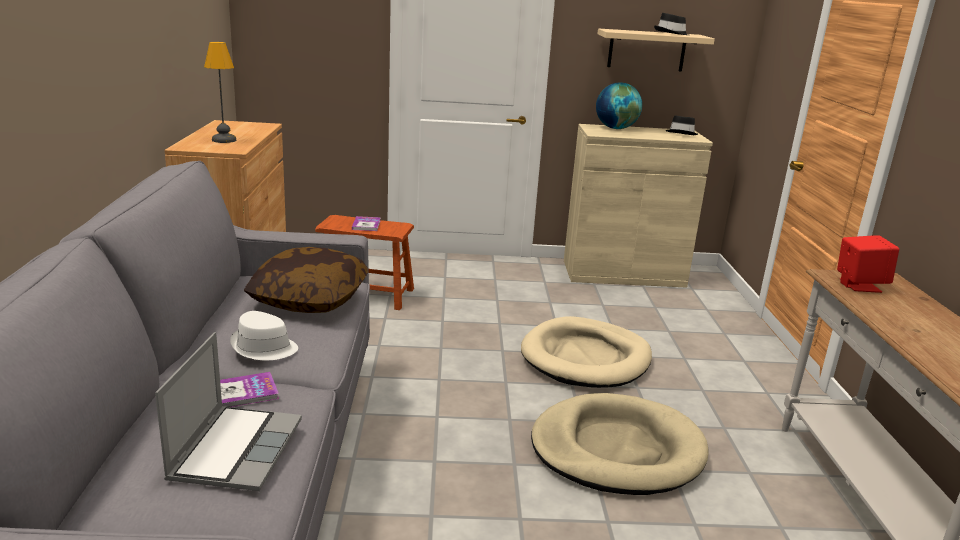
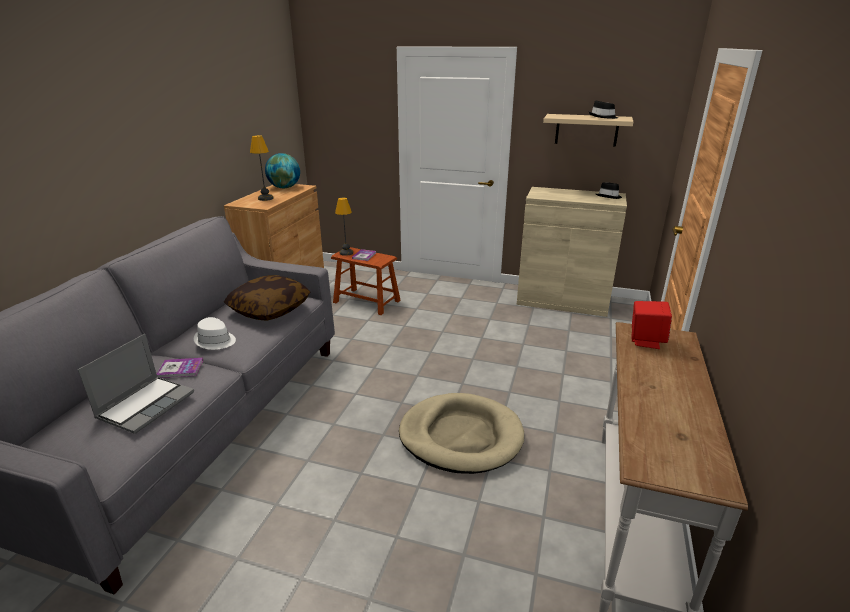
camera: 20 degrees right, 5 degrees up
(335, 222) = (346, 253): none -> table lamp
(586, 358) = (486, 364): beige dog bed -> none
(616, 128) = (557, 191): globe -> globe (284, 187)

